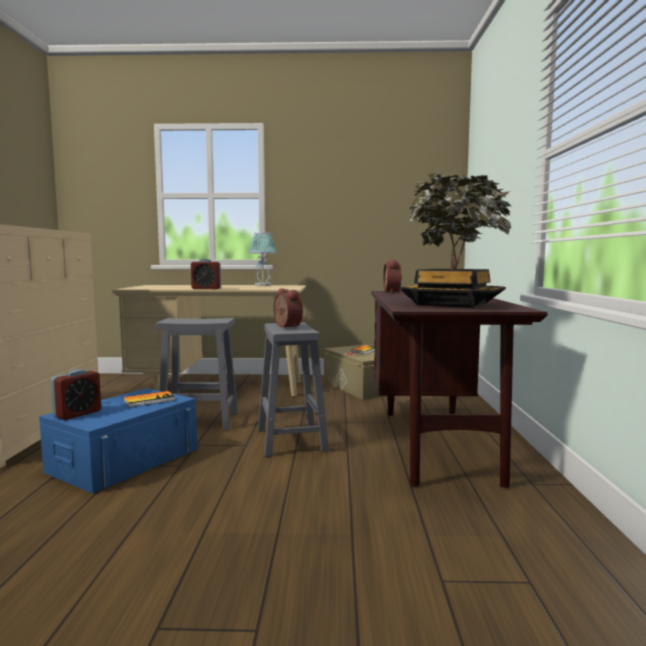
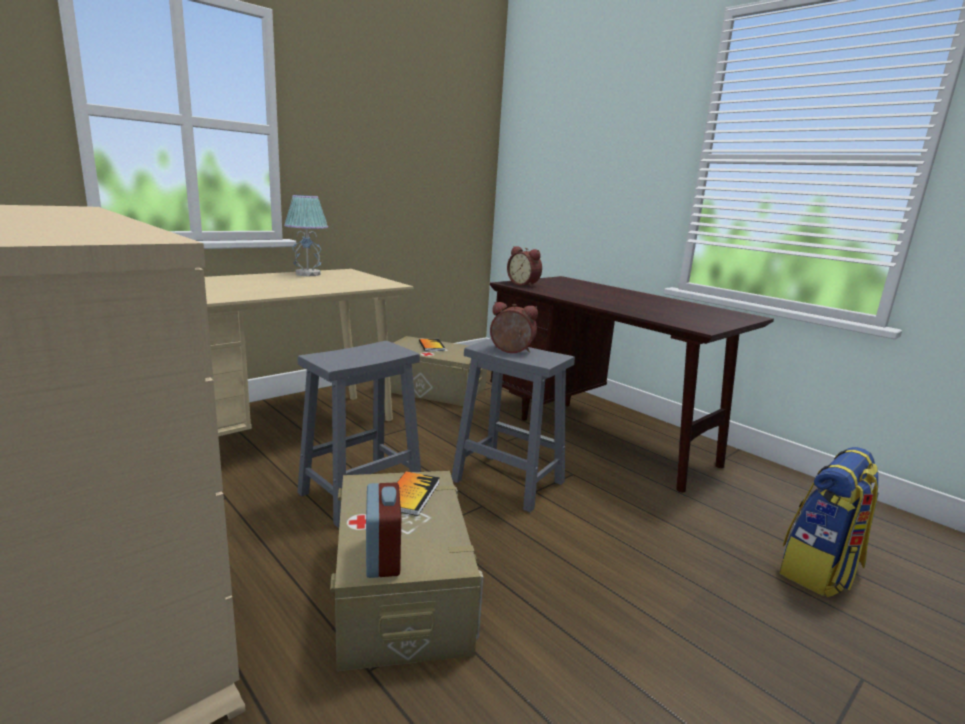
camera: 45 degrees left, 10 degrees up
(124, 460) = (400, 590): blue storage box -> beige storage box
(206, 289) = (281, 293): alarm clock -> none
(408, 574) = (819, 571): none -> backpack
(451, 304) = (678, 311): potted plant -> none

